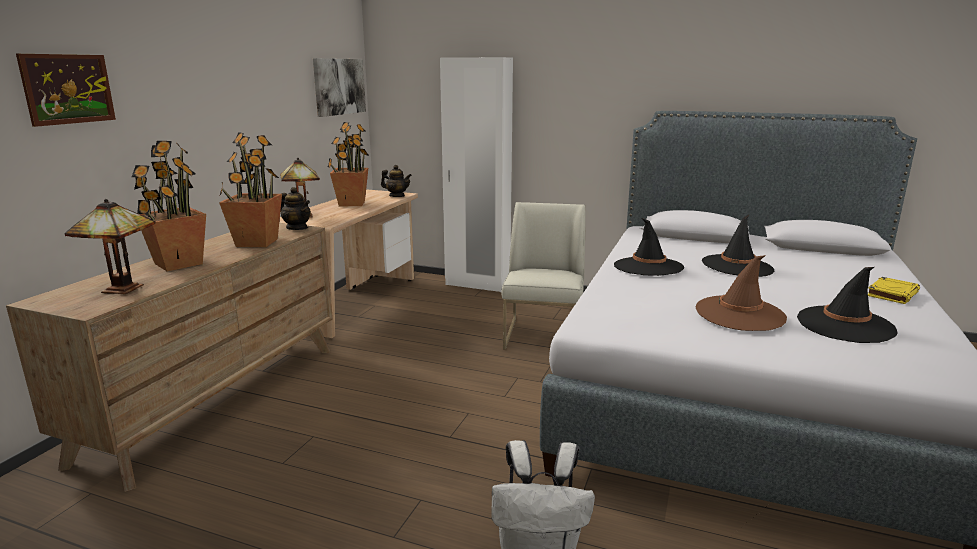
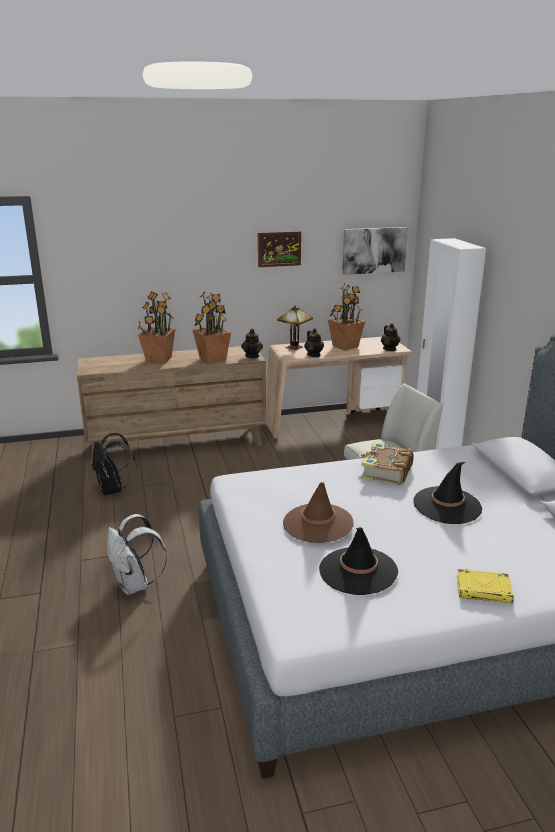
camera: 55 degrees right, 5 degrees up
(68, 89) = (137, 255): picture -> picture (279, 249)
(123, 288) = (116, 365): table lamp -> none
(248, 494) = (113, 489): none -> black backpack
(344, 215) = (314, 355): none -> teapot
(648, 267) = (385, 472): black hat -> book

